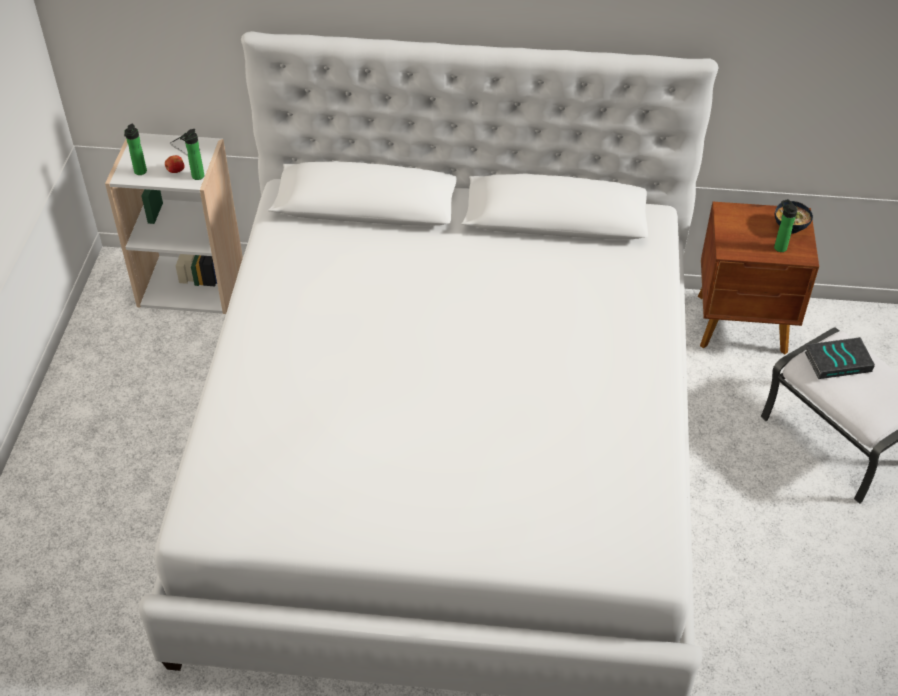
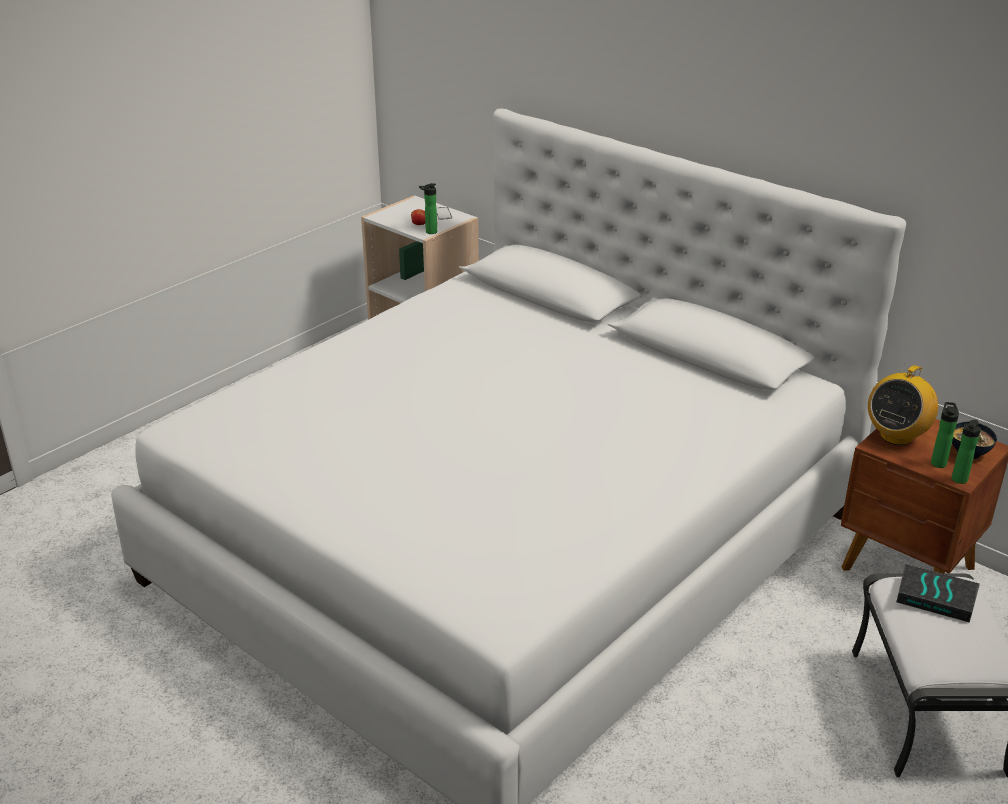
camera: 35 degrees right, 15 degrees down
(140, 173) = (392, 218): bottle -> bottle (958, 480)
(733, 234) = (896, 436): none -> radio

